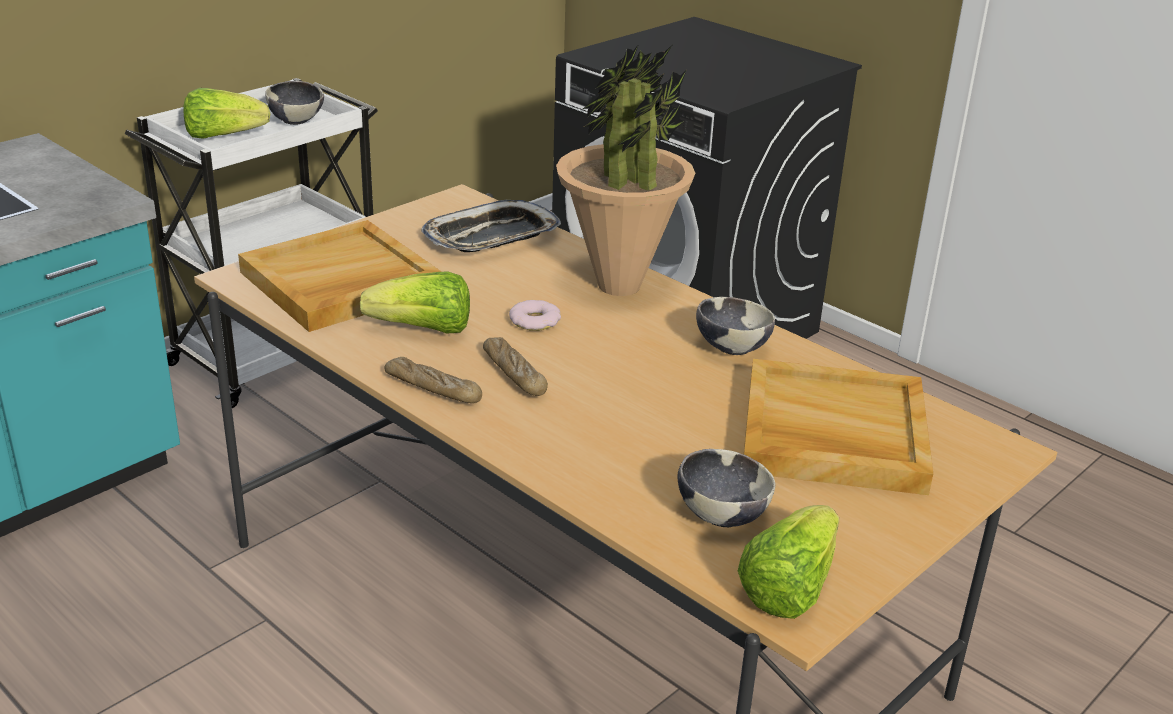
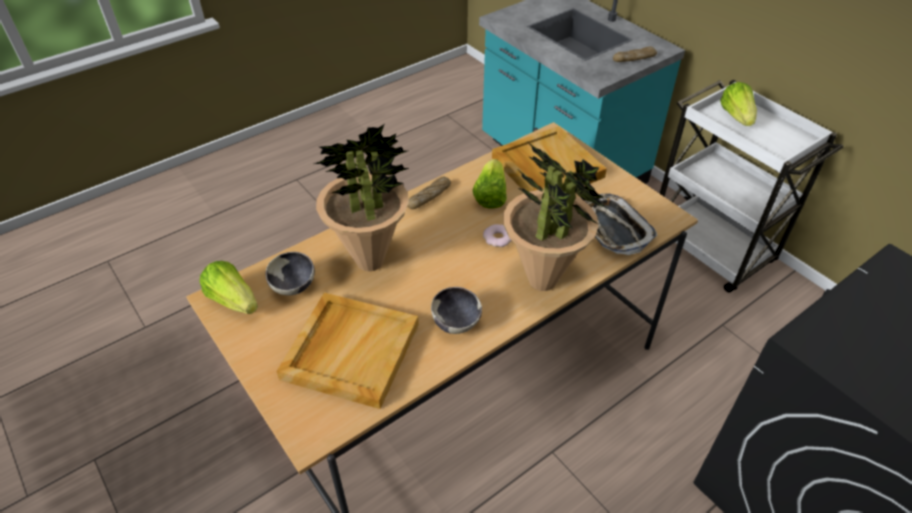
camera: 100 degrees right, 15 degrees up
(296, 121) = (775, 143): bowl -> none
(514, 374) = (439, 225): bread -> bread (634, 59)
(625, 436) = (370, 261): none -> potted plant

